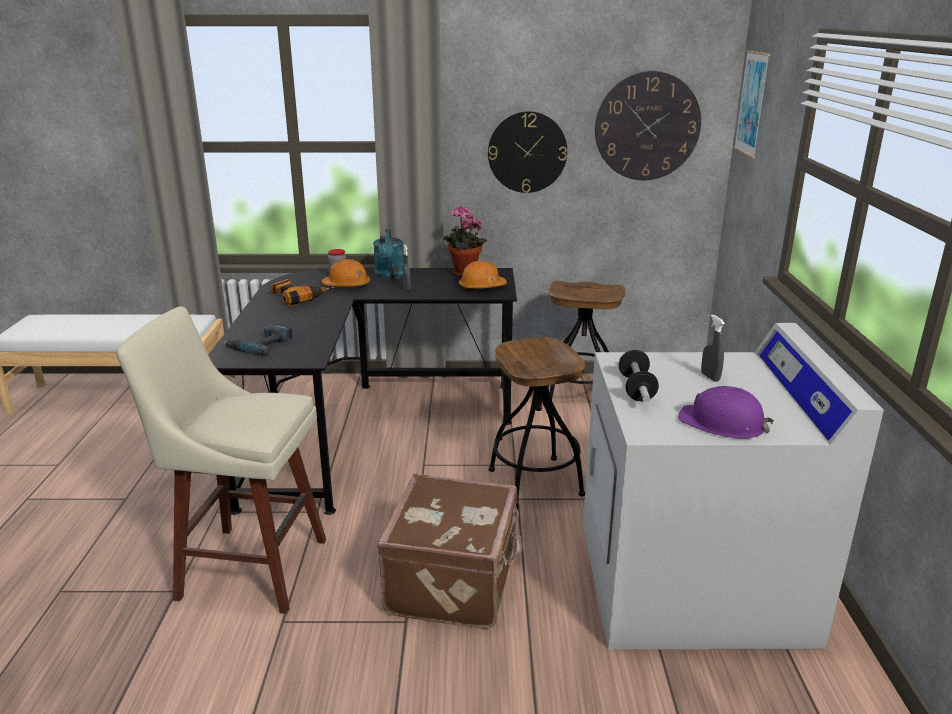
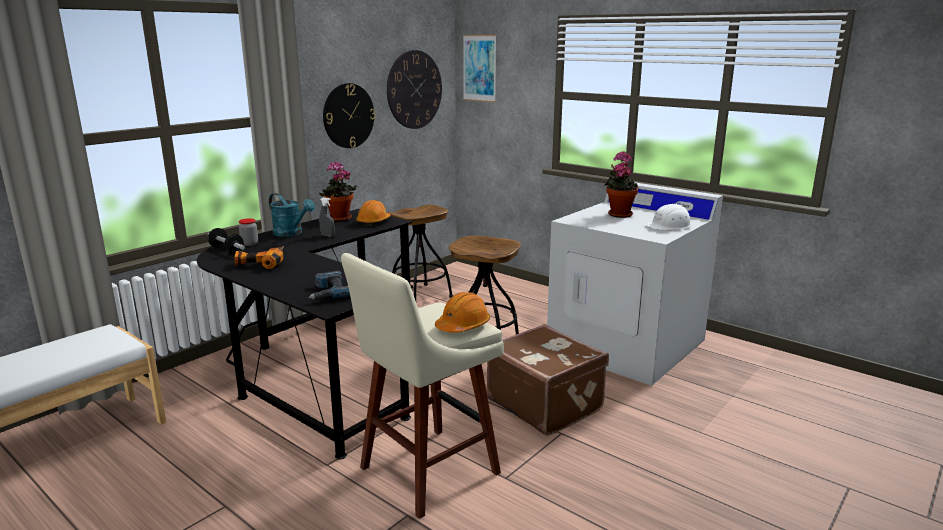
camera: 50 degrees left, 5 degrees down
(347, 285) = (276, 246): orange hard hat -> orange hard hat (463, 326)
(636, 389) = (610, 227): dumbbell -> dumbbell (226, 250)
(710, 377) = (619, 214): grey spray bottle -> potted plant
(722, 423) = (669, 226): purple hard hat -> white hard hat

